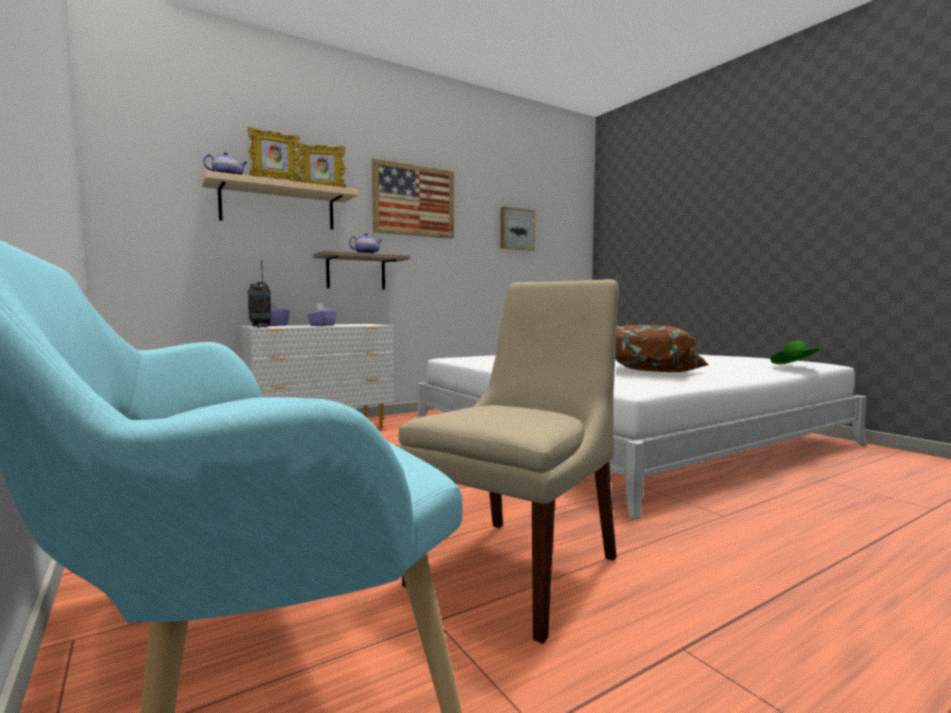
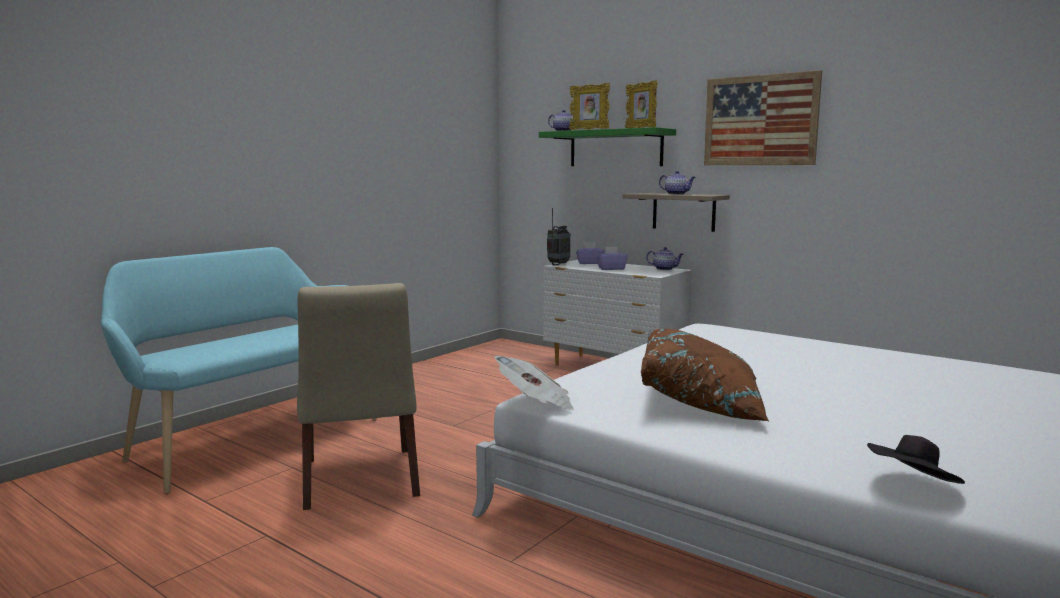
camera: 70 degrees right, 5 degrees up
(278, 207) = (615, 148): beige shelf -> green shelf
(353, 324) = (665, 269): none -> teapot
(516, 229) = (944, 140): picture -> none
(519, 568) = (360, 480): beige chair -> beige chair turned 60 degrees clockwise
(650, 389) = (536, 403): none -> newspaper
(794, 366) = (912, 486): green hat -> black hat

